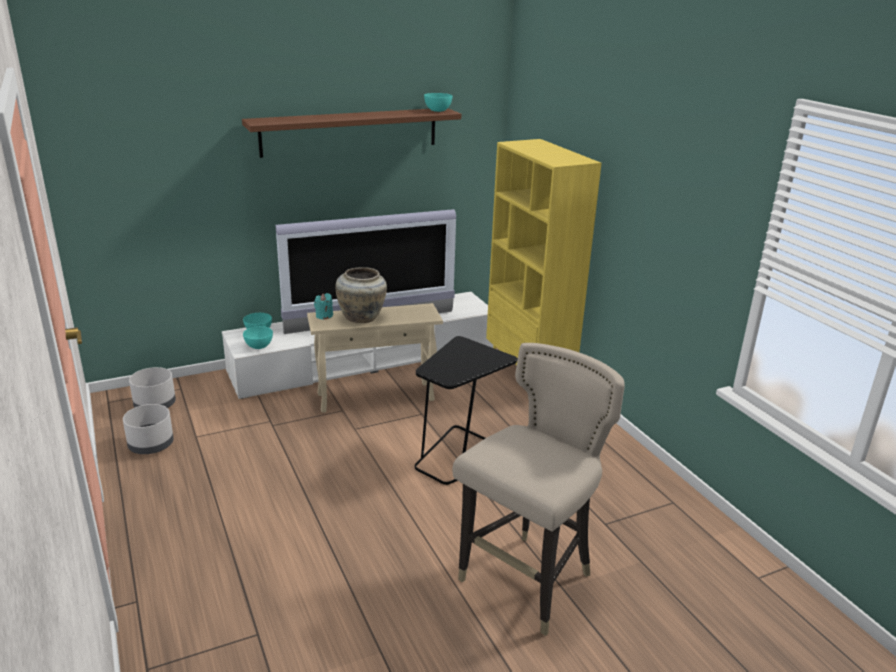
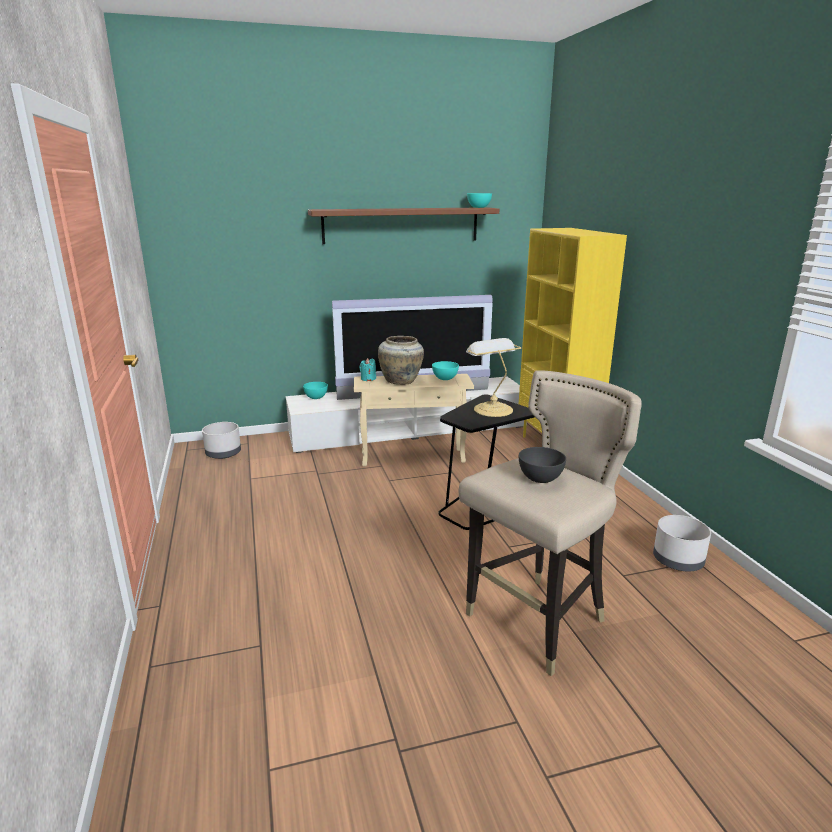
camera: 10 degrees right, 5 degrees down
(151, 445) = (211, 482): grey planter -> grey planter (677, 560)
(259, 346) = (313, 407): turquoise bowl -> turquoise bowl (445, 378)
(468, 356) = (491, 409): none -> table lamp
(532, 454) = (540, 479): none -> grey bowl

